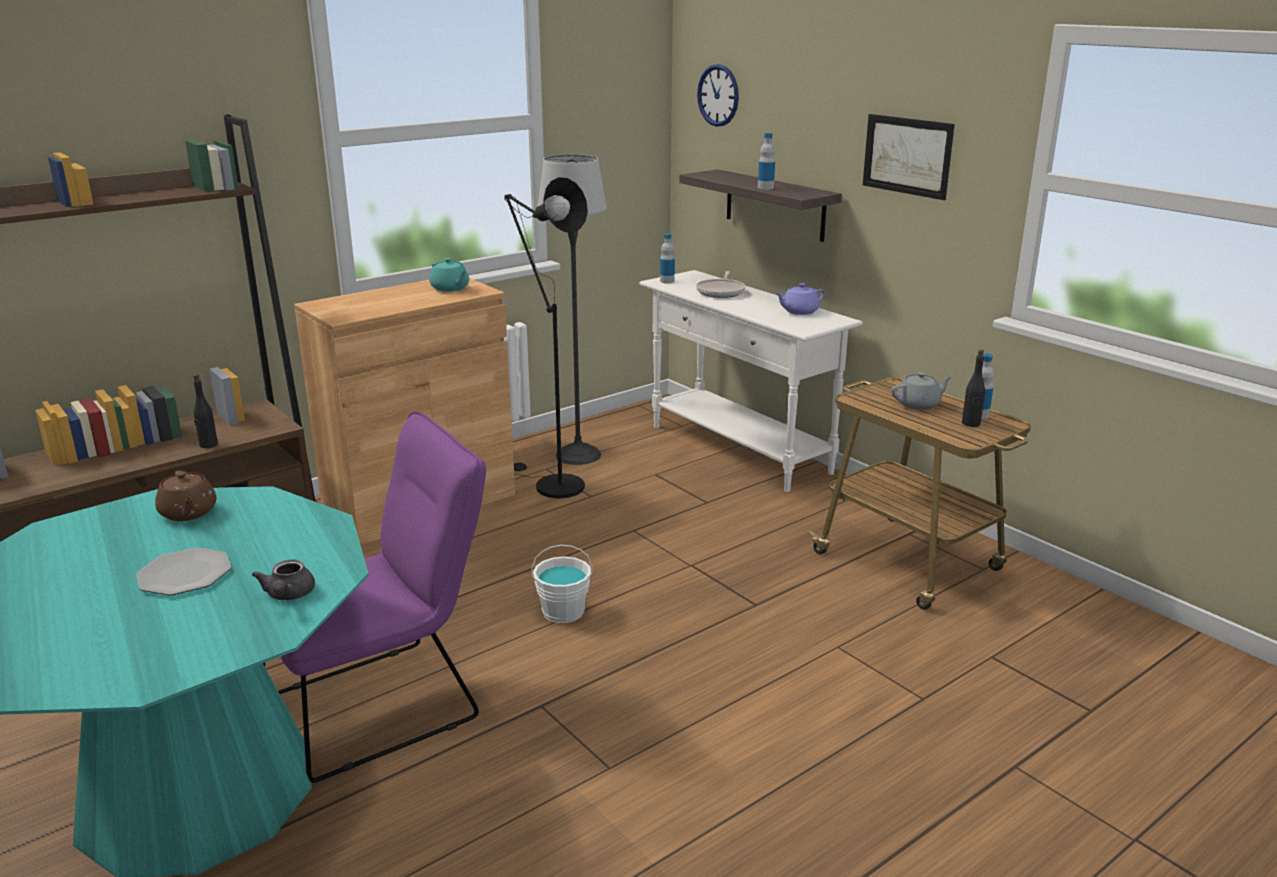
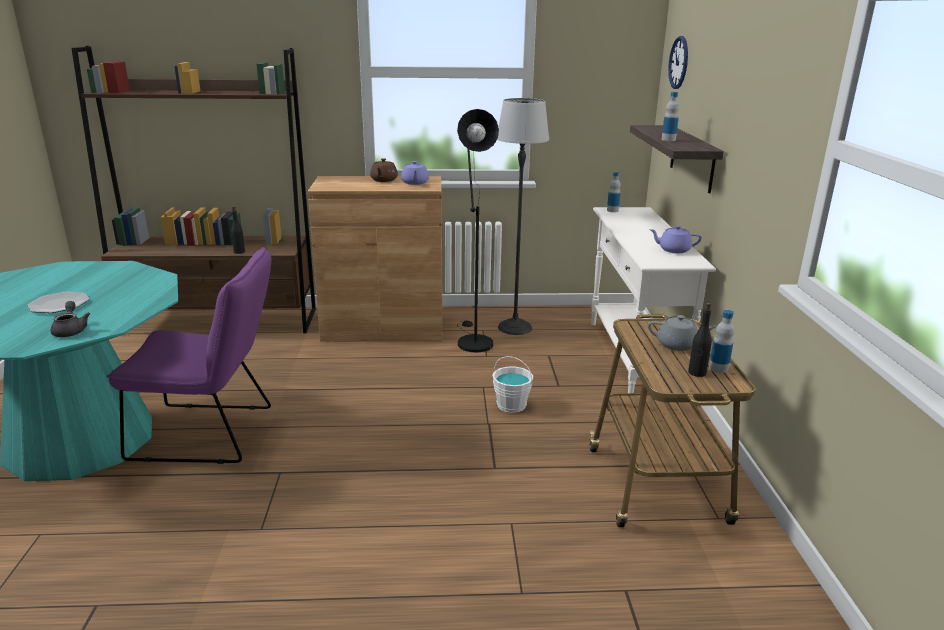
camera: 35 degrees right, 0 degrees up
(188, 513) = (119, 276): brown teapot -> brown teapot (383, 180)
(288, 595) = (71, 330): grey teapot -> grey teapot turned 135 degrees clockwise
(450, 288) = (415, 183): turquoise teapot -> purple teapot
(563, 612) = (369, 421): white bucket -> white bucket (511, 405)
(721, 292) = (639, 225): frying pan -> none
(907, 155) = (760, 118): picture -> none

